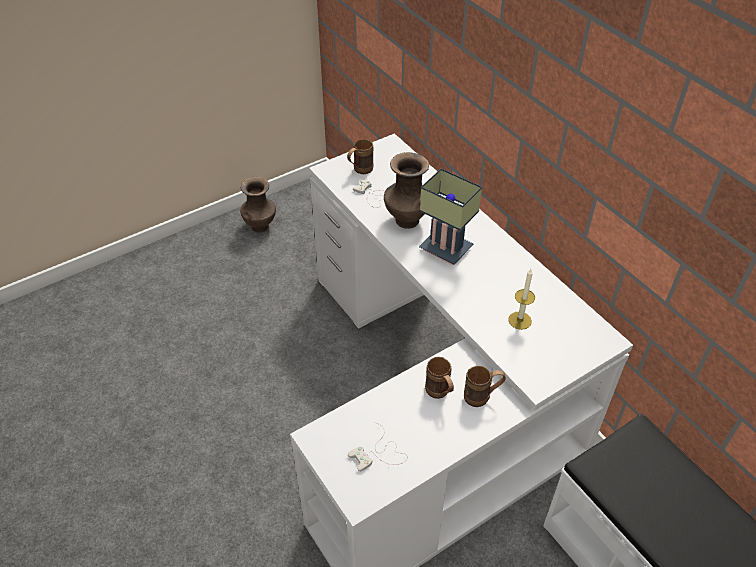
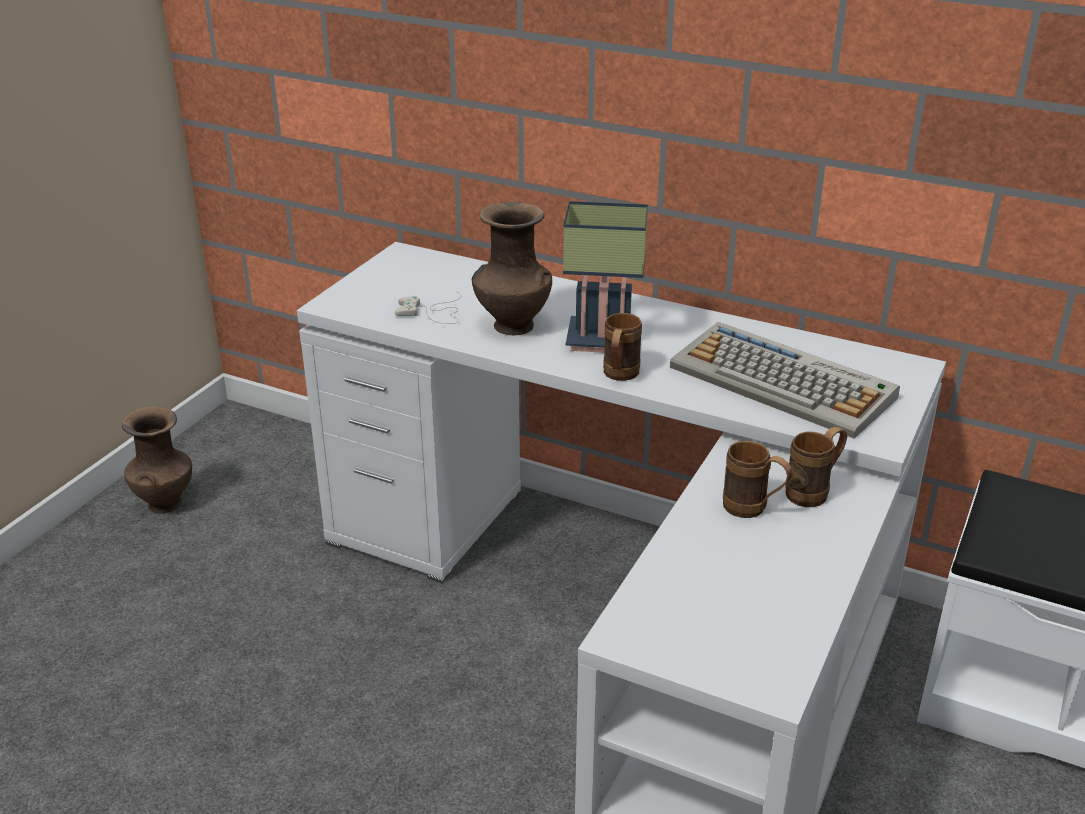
camera: 30 degrees left, 15 degrees down
(359, 170) = (384, 292): brown mug -> brown mug (618, 376)
(379, 453) = (742, 615): white game controller -> none
(520, 320) = (784, 382): candle -> keyboard

